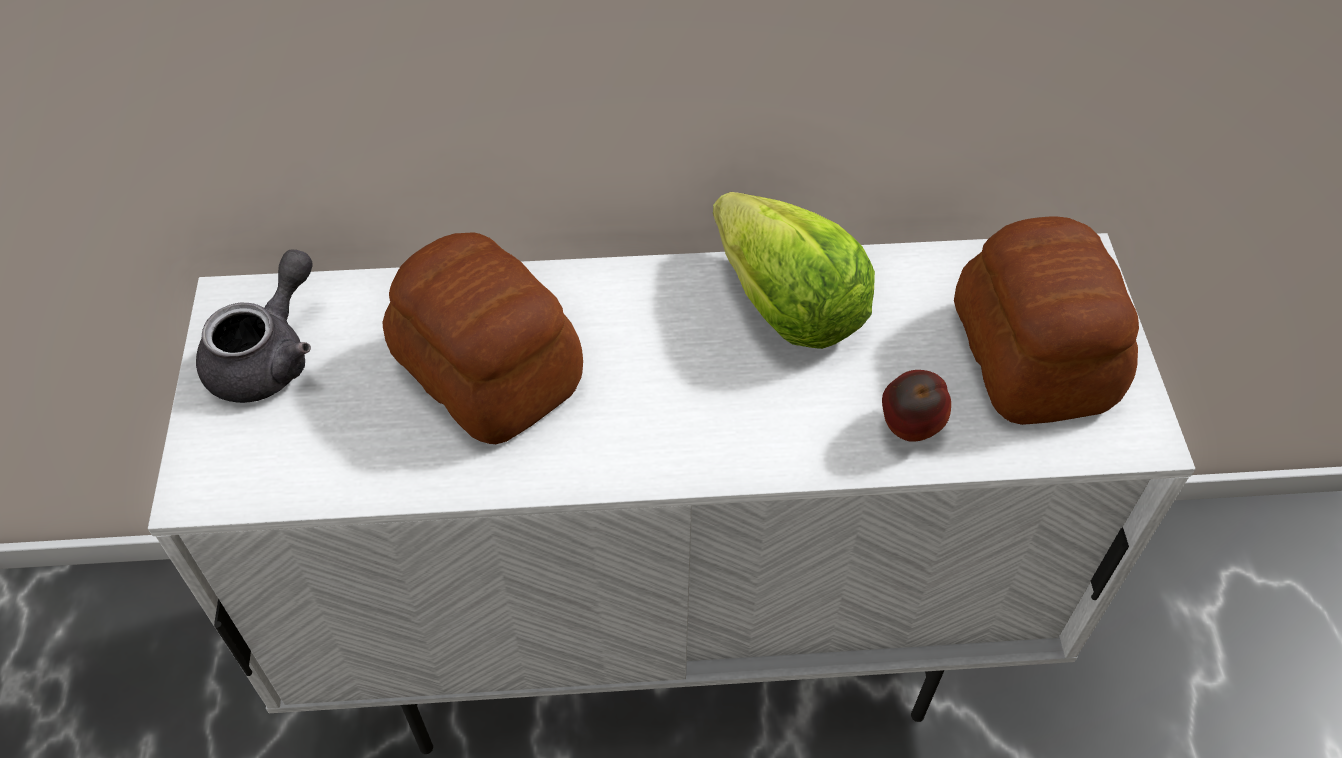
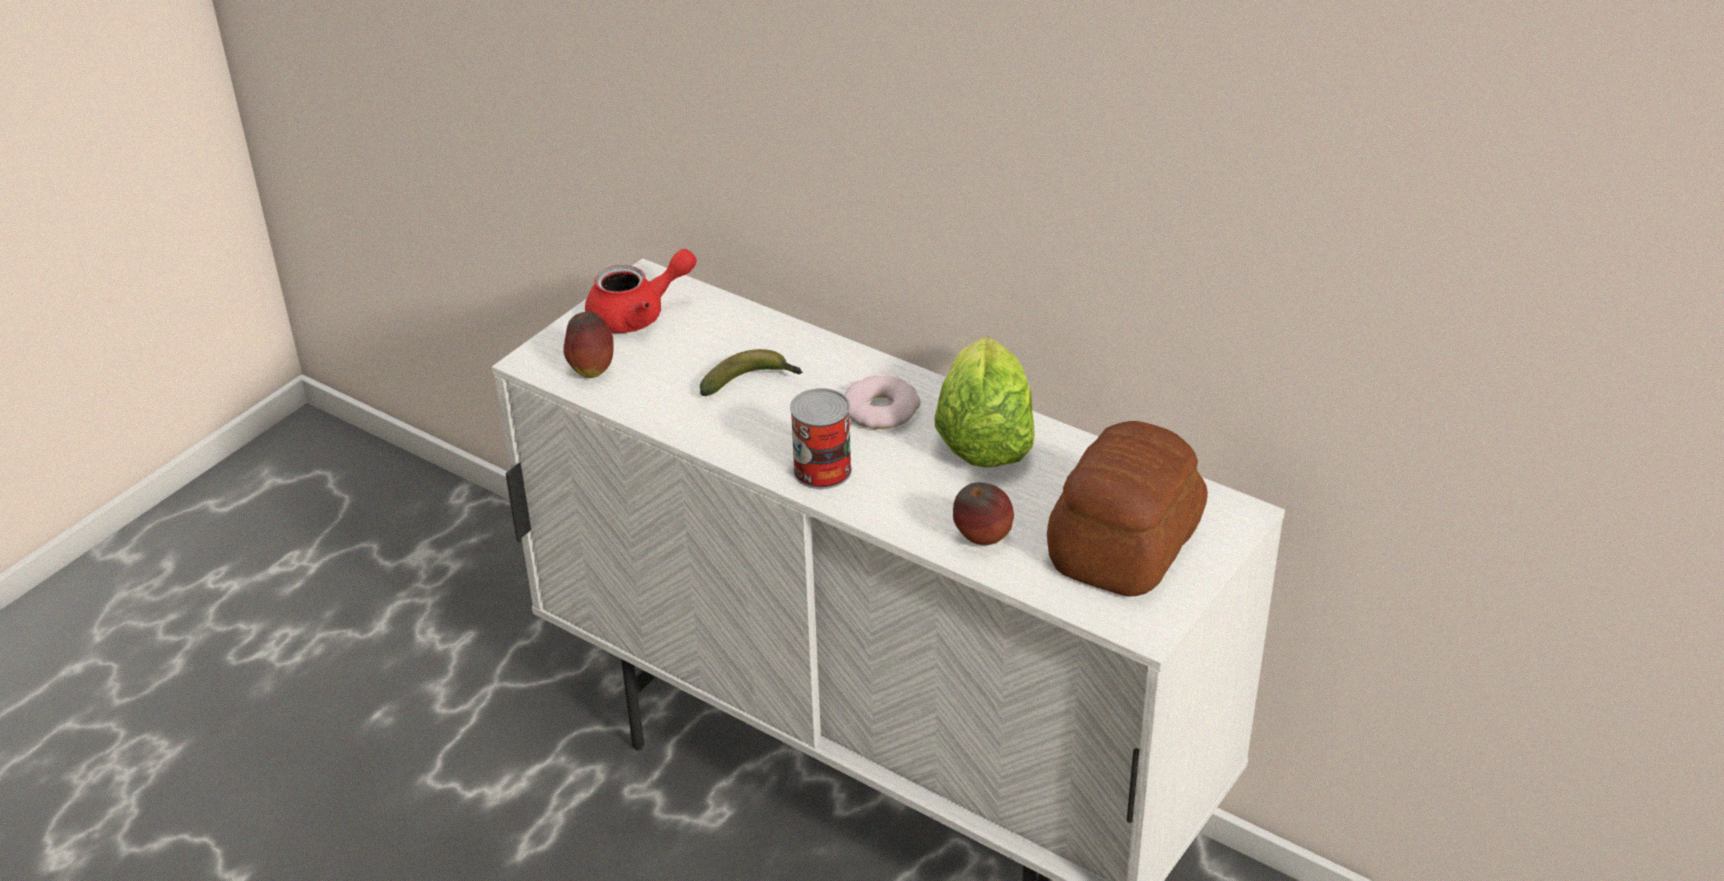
camera: 40 degrees right, 15 degrees down
(268, 356) = (638, 315): grey teapot -> red teapot
(284, 462) = (591, 370): none -> apple
(487, 373) = (752, 382): bread -> banana
(654, 330) = (881, 410): none -> donut
(672, 442) = (822, 470): none -> can

